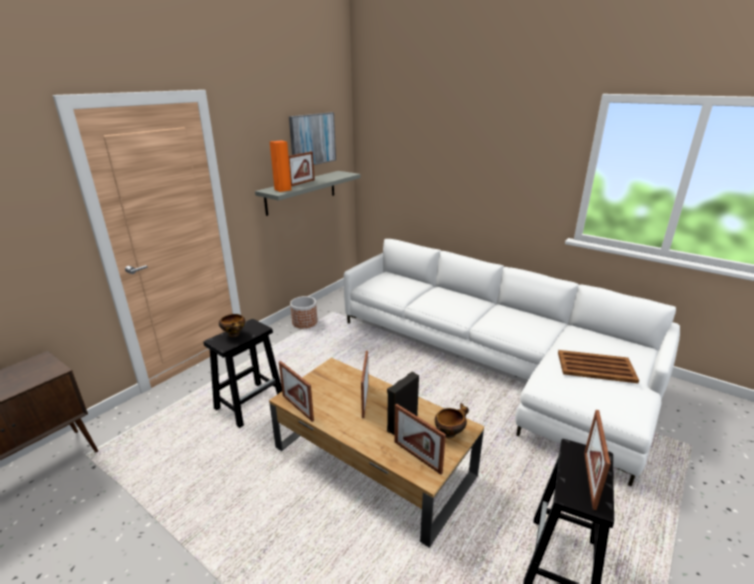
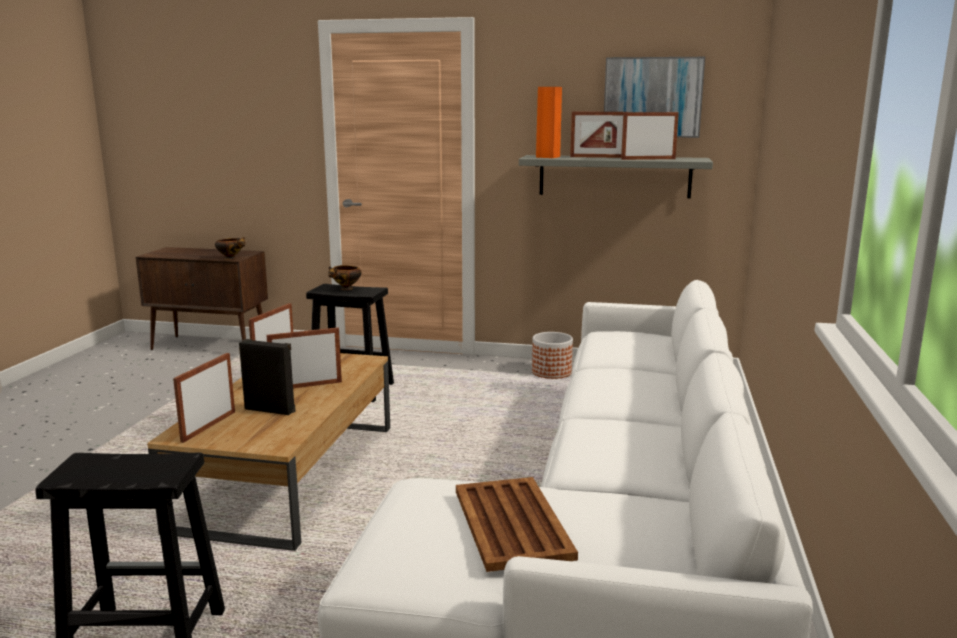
camera: 65 degrees right, 10 degrees down
(450, 433) = (262, 437): bowl -> bowl (231, 259)
(589, 479) = (114, 471): picture frame -> picture frame (648, 159)

